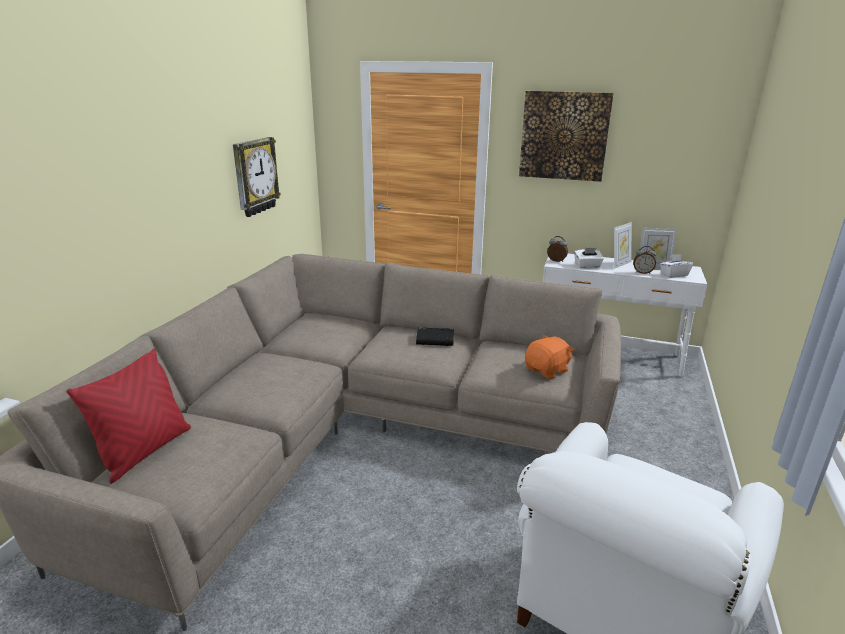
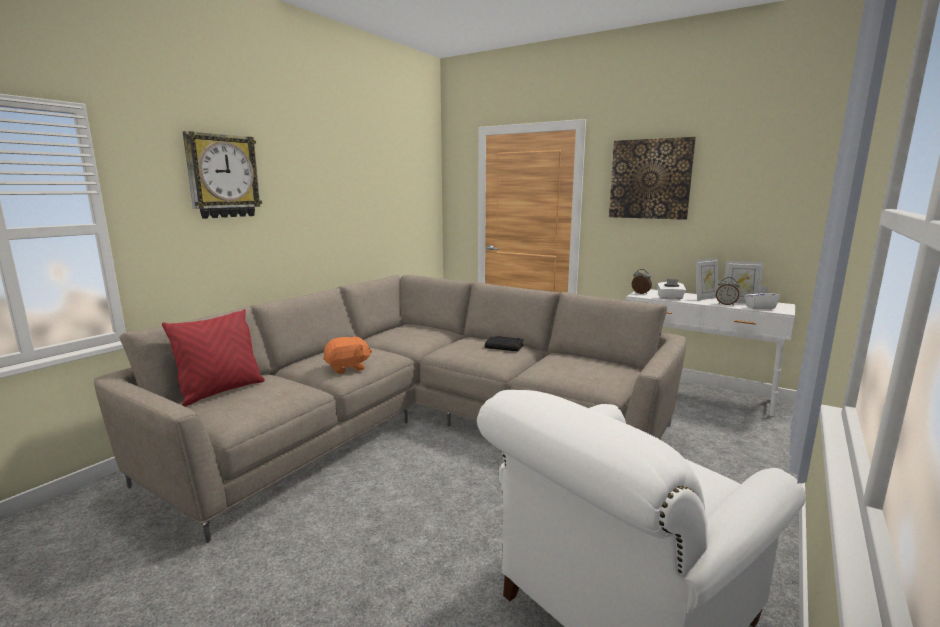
camera: 15 degrees right, 10 degrees down
(255, 176) = (380, 211): wall clock -> wall clock (222, 176)
(547, 370) = (599, 375): orange plush toy -> orange plush toy (347, 368)

